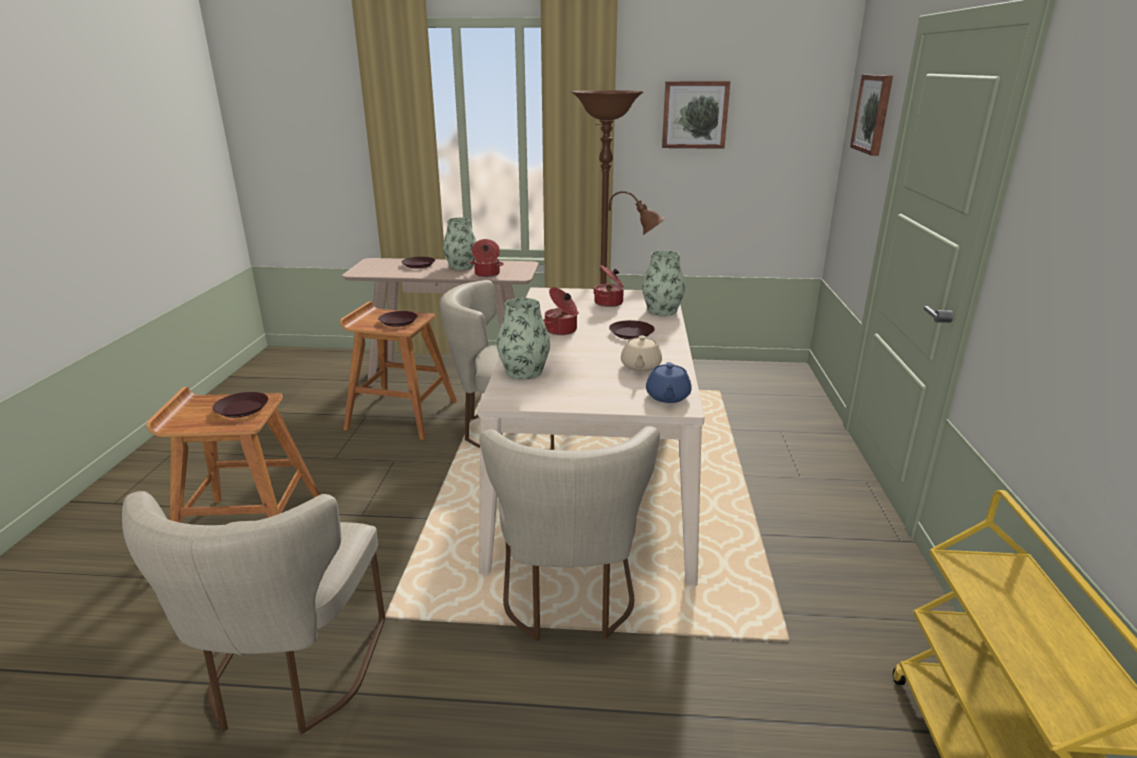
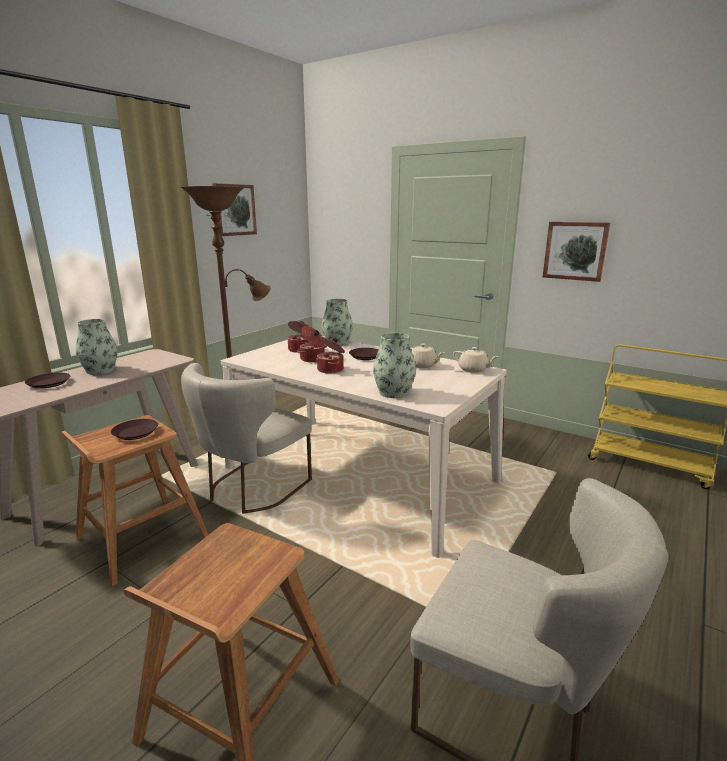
camera: 60 degrees left, 5 degrees down
(241, 409) = (235, 555): brown plate -> none
(487, 274) = (146, 367): cooking pot -> cooking pot (313, 359)
(568, 598) = (486, 527): beige chair -> none
(667, 397) = (473, 370): blue teapot -> beige teapot
(873, 114) = (351, 204): picture -> picture (575, 251)

